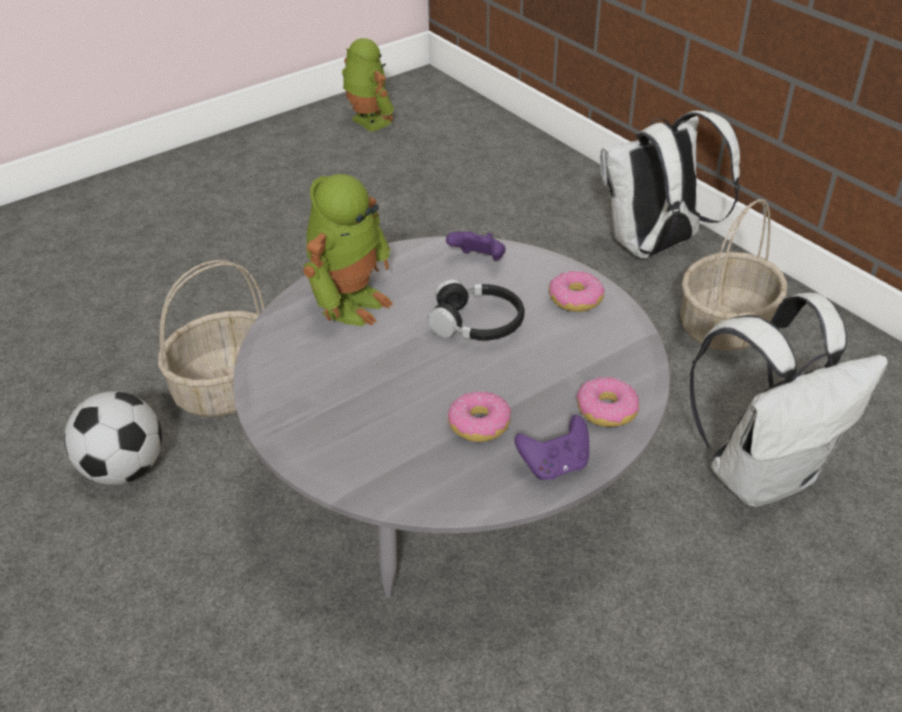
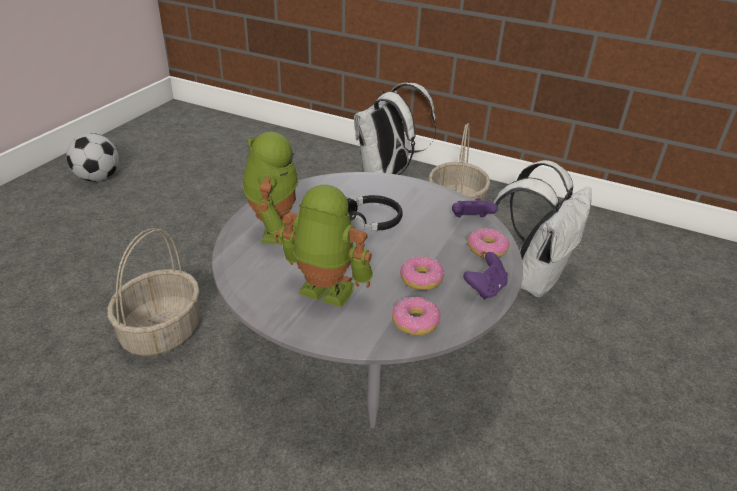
camera: 30 degrees left, 5 degrees down
(125, 469) = (113, 414): football -> football (98, 178)
(368, 122) = (153, 139): toy robot -> toy robot (324, 292)
(478, 261) = (339, 187): purple game controller -> purple game controller (470, 220)
(575, 299) = (416, 194): donut -> donut (415, 322)

